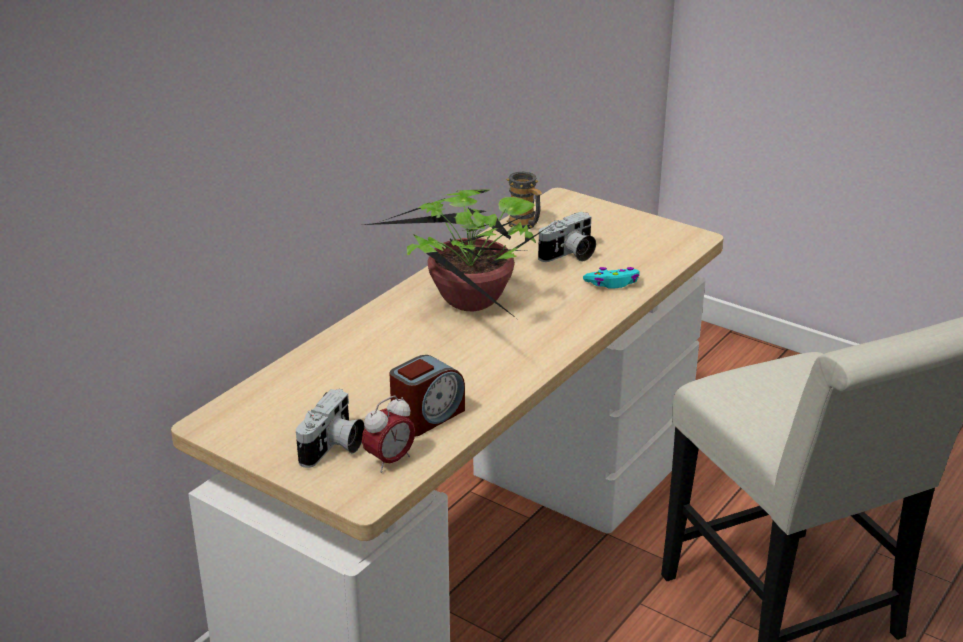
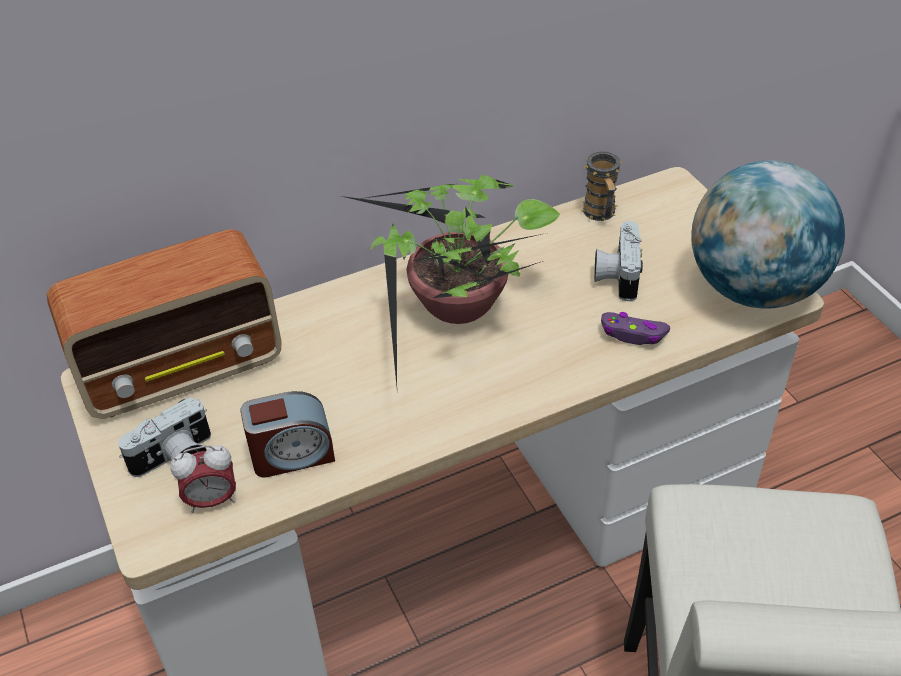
camera: 30 degrees right, 15 degrees up
(281, 395) = (184, 368): none -> radio
(569, 255) = (616, 275): camera -> camera turned 105 degrees clockwise
(613, 283) = (633, 334): turquoise game controller -> purple game controller
(670, 239) = (753, 288): none -> globe

